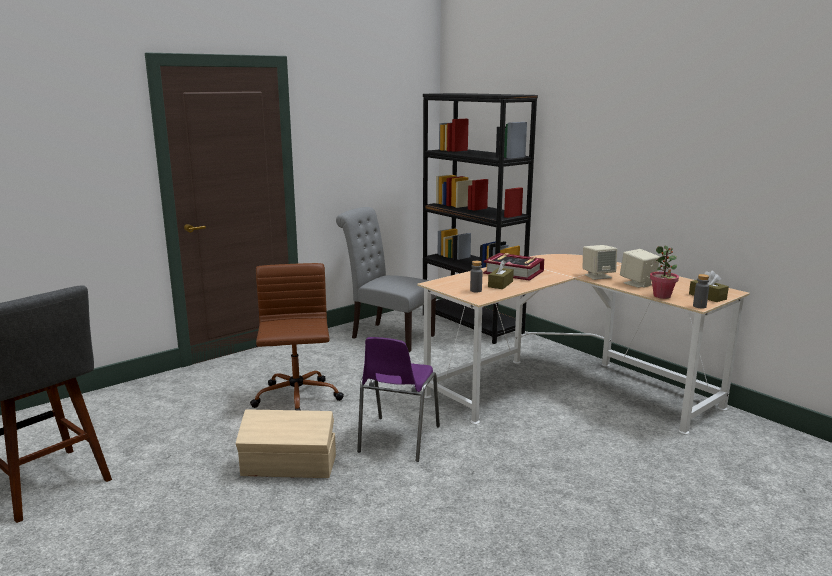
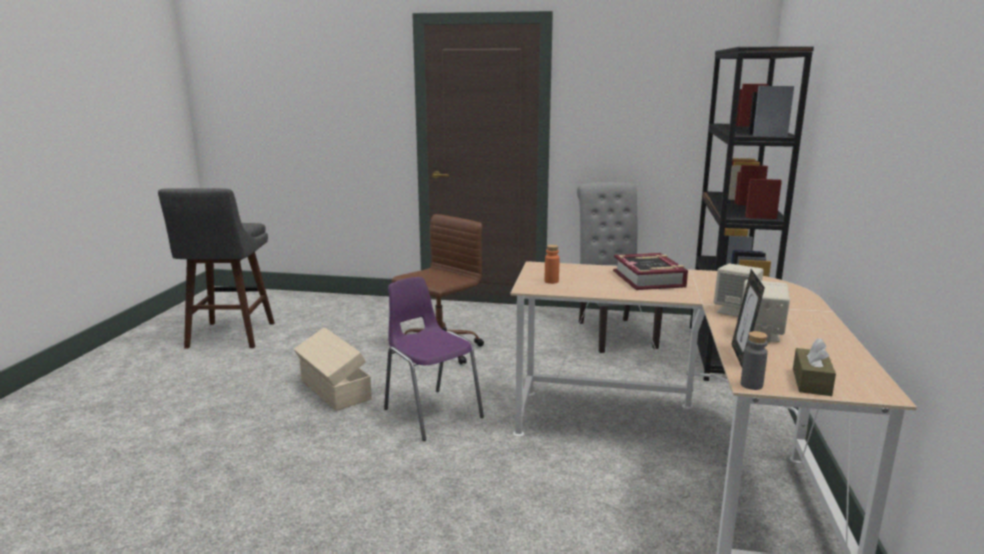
camera: 50 degrees right, 0 degrees up
(397, 440) = (431, 412): purple chair -> purple chair turned 75 degrees clockwise
(476, 290) = (551, 281): grey bottle -> orange bottle
(500, 284) = (594, 284): brown tissue box -> none
(662, 296) = (742, 356): potted plant -> picture frame

